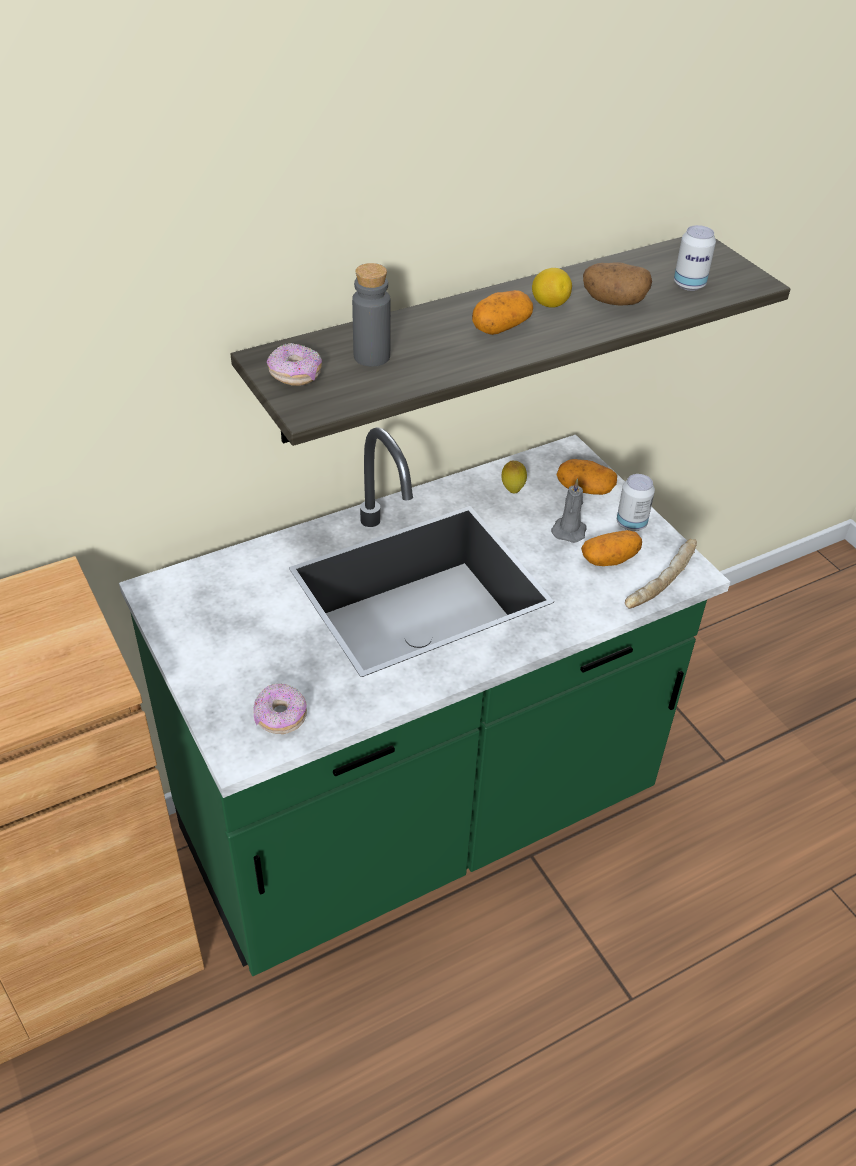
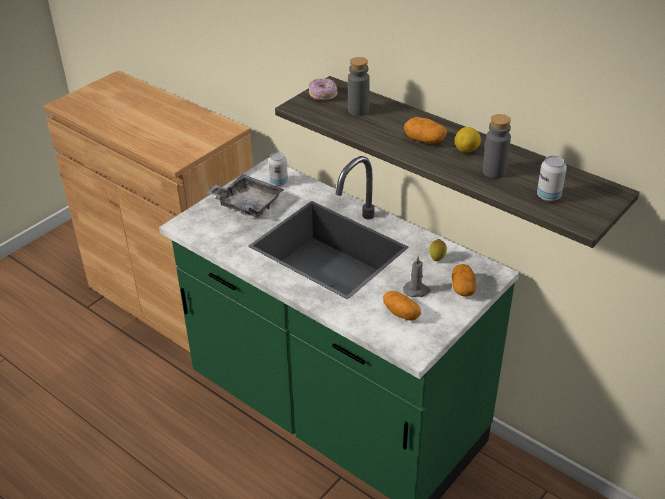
camera: 70 degrees right, 5 degrees down
(238, 645) = (247, 203): none -> grey tray
(280, 717) = (208, 229): donut -> none
(613, 302) = (494, 171): potato -> grey bottle
(631, 524) = (444, 316): can -> can (278, 182)
(658, 582) = (395, 339): bread -> none

